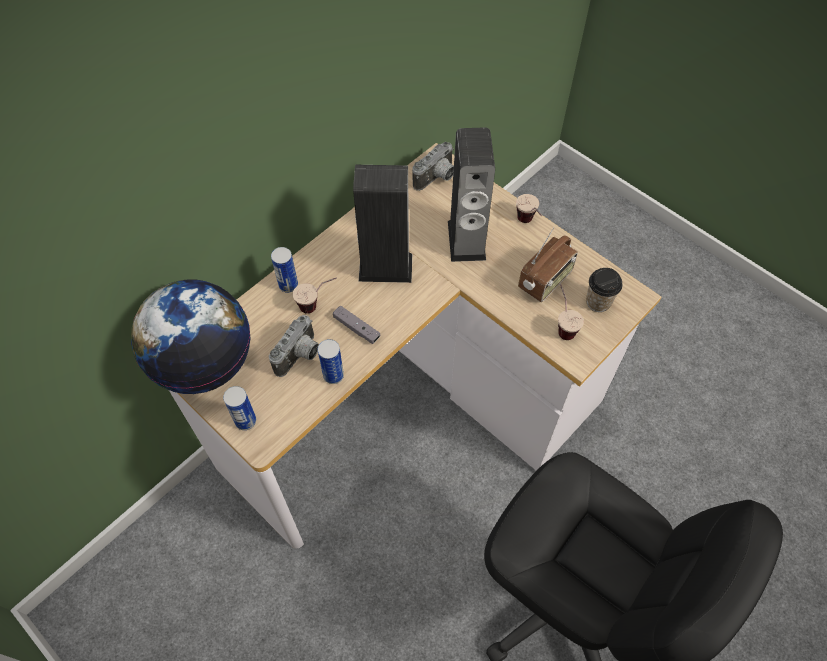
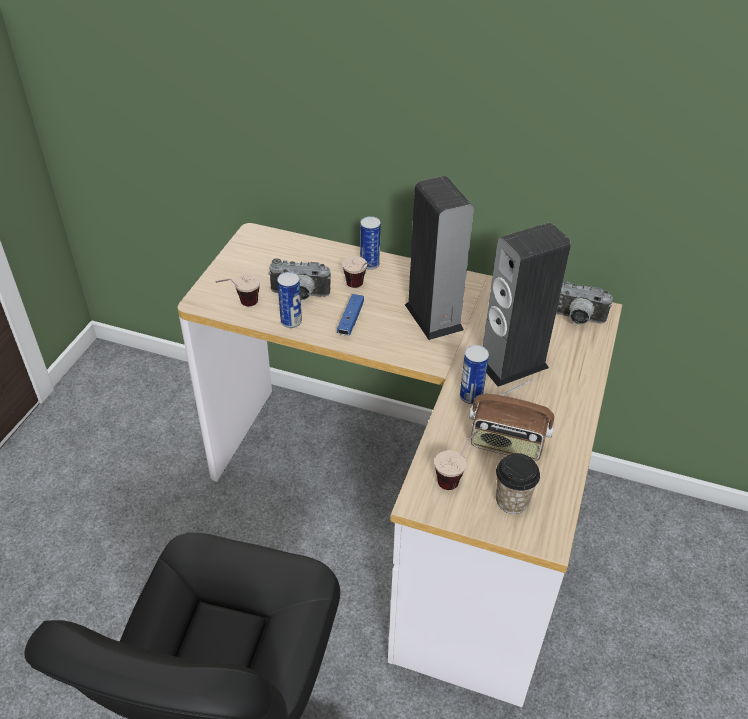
camera: 65 degrees right, 15 degrees down
(205, 363) = (261, 246): globe -> none
(245, 421) = (218, 286): can -> can (471, 396)
(356, 328) = (350, 320): grey game controller -> blue game controller
(528, 224) = (574, 407): cup -> cup (240, 305)

